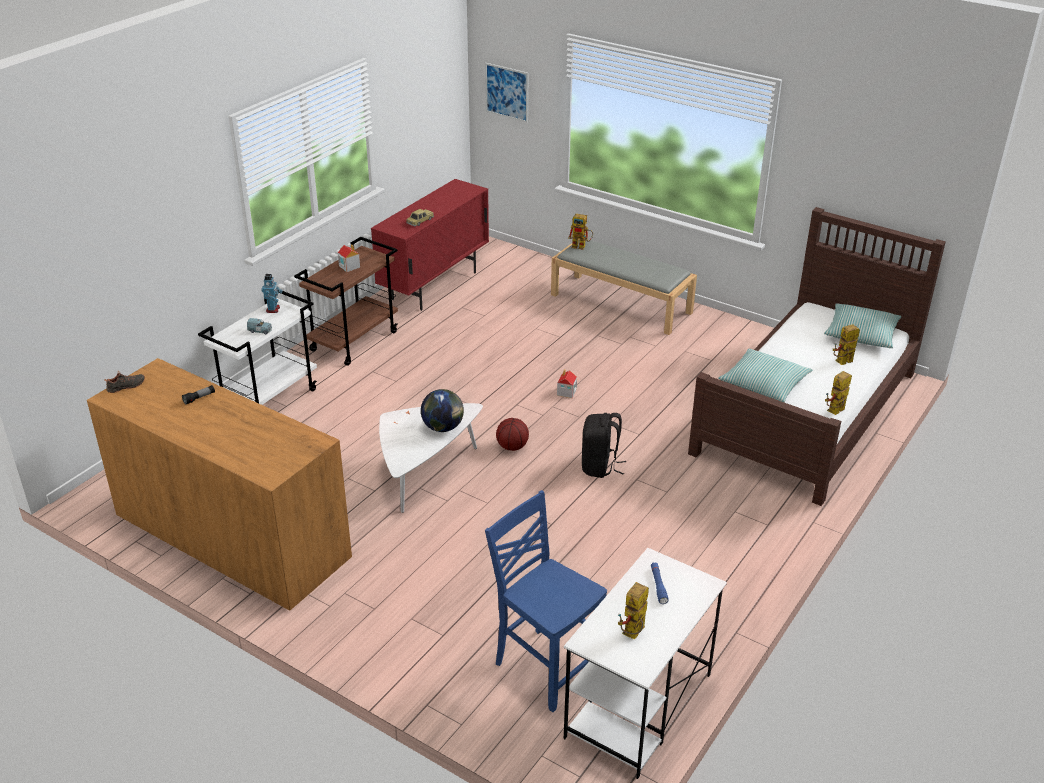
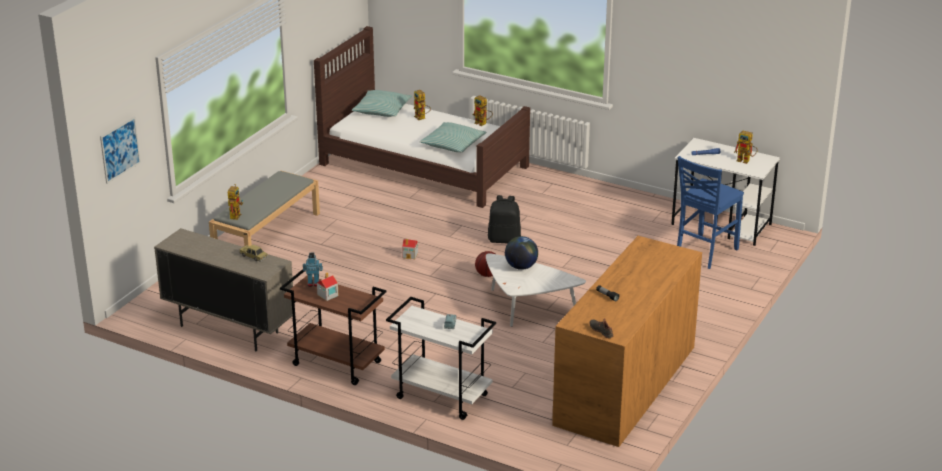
camera: 95 degrees left, 5 degrees down
(273, 309) = (412, 323): toy robot -> toy robot (313, 283)
(434, 286) = (229, 329): red cabinet -> beige cabinet

